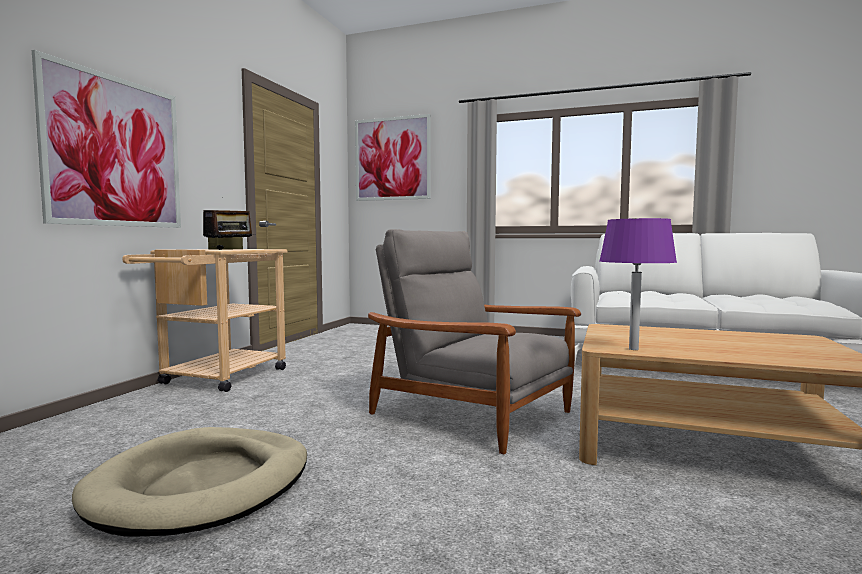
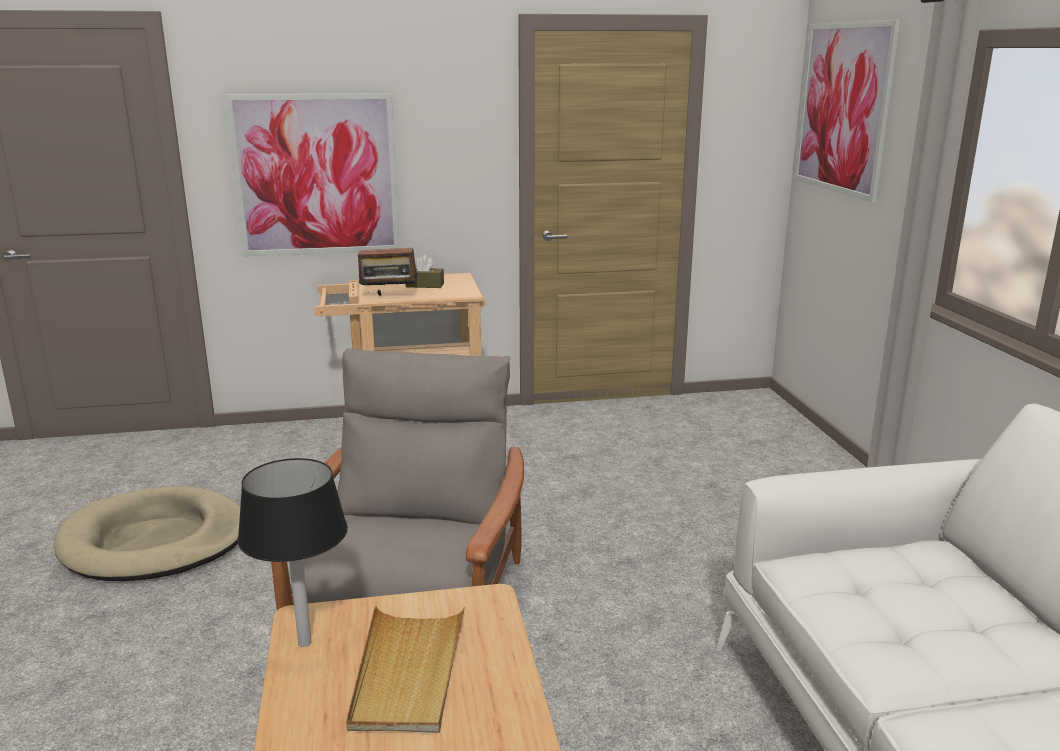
camera: 60 degrees right, 15 degrees up
(633, 349) = (304, 643): purple table lamp -> black table lamp
(674, 339) = (407, 672): none -> beige tray

